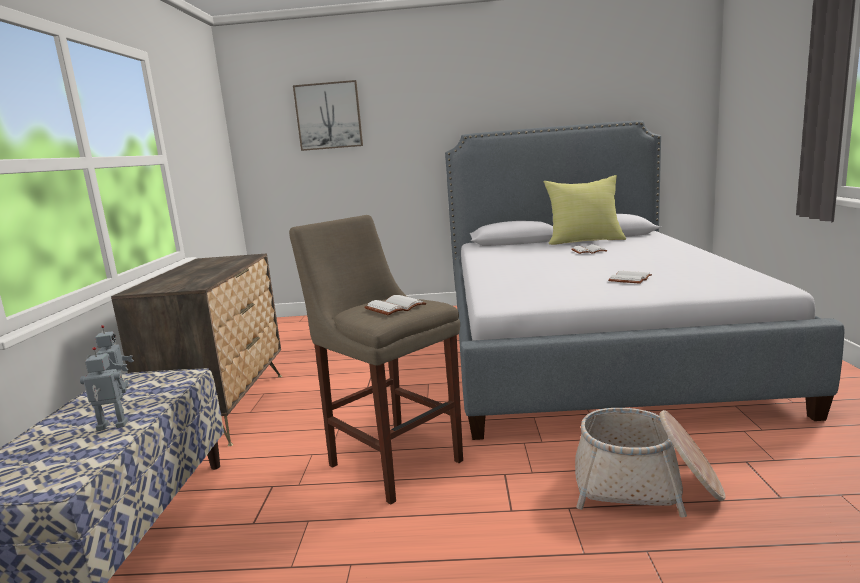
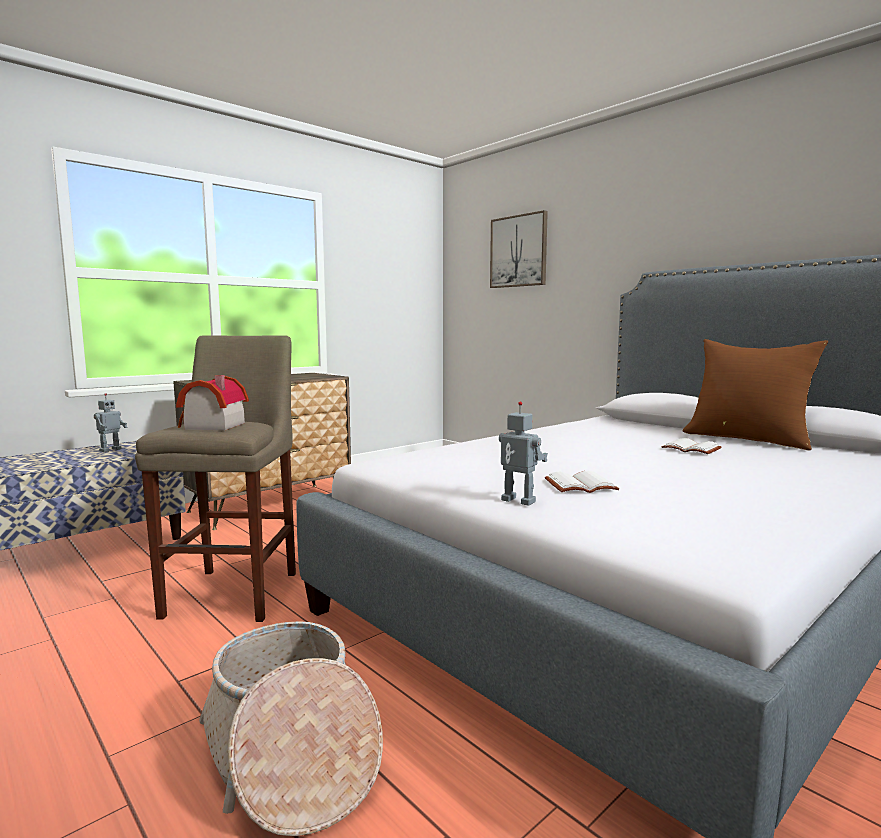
camera: 45 degrees right, 5 degrees down
(111, 427) = (51, 463): toy robot -> toy robot (517, 501)
(395, 308) = (211, 426): white book -> toy house
(584, 241) = (748, 439): yellow pillow -> brown pillow

